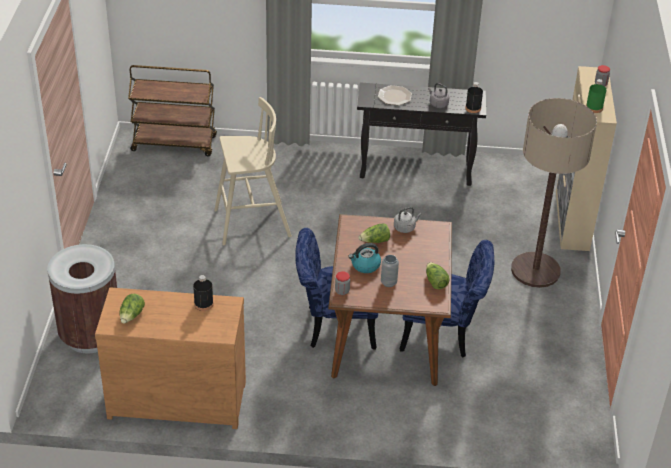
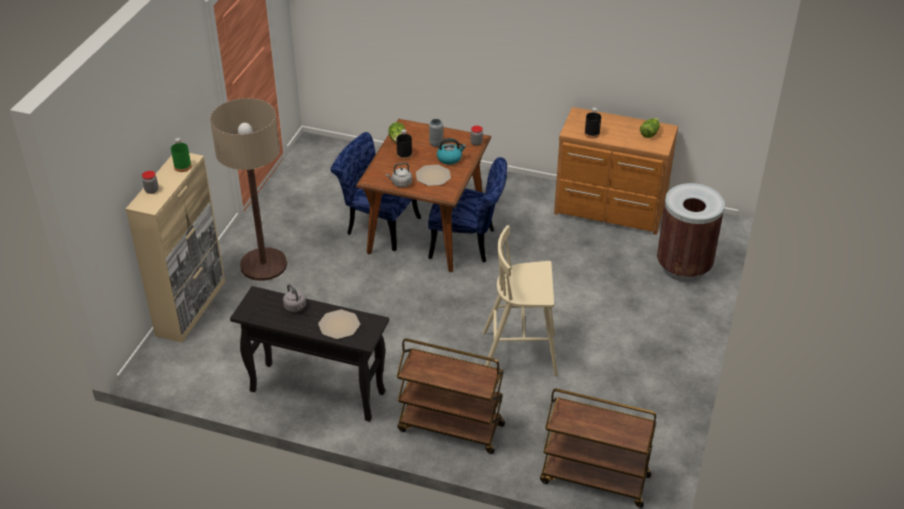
camera: 165 degrees left, 0 degrees up
(296, 161) = (450, 428): none -> brown cart
(375, 241) = (433, 176): lettuce -> plate
(473, 108) = (260, 296): black bottle -> black bottle (404, 155)

